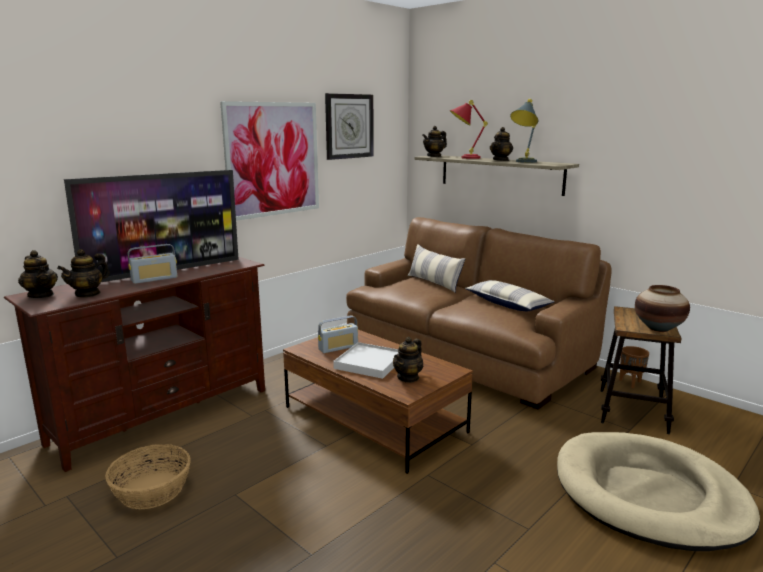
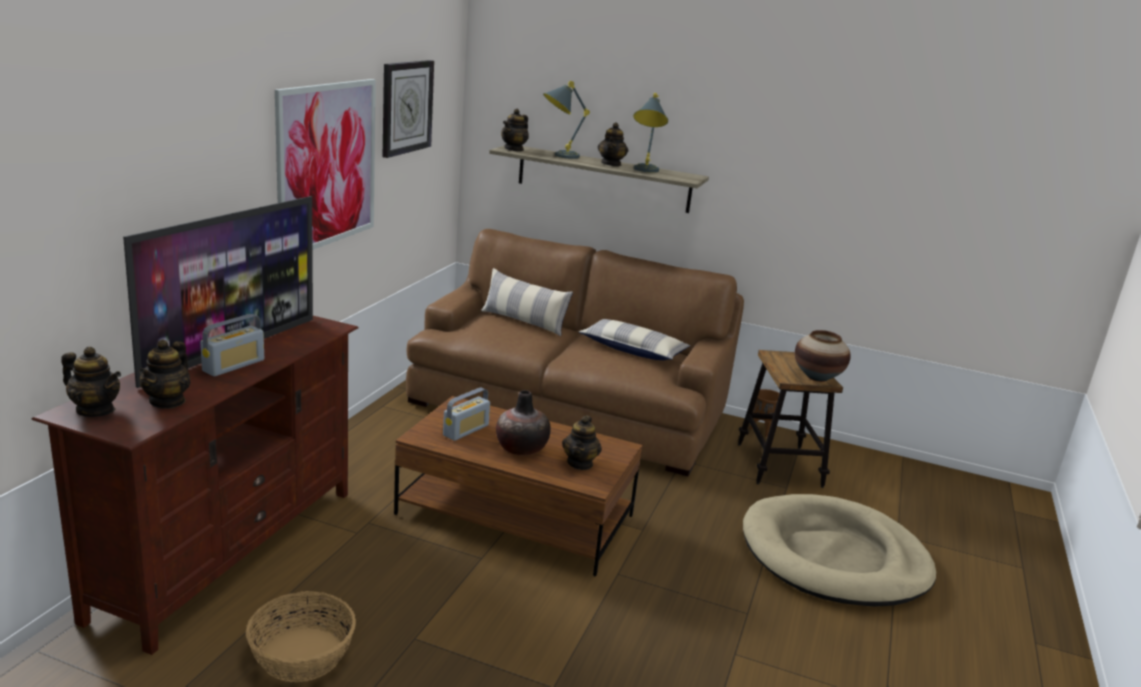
camera: 25 degrees left, 5 degrees up
(369, 363) = (521, 448): white tray -> vase
(463, 158) = (558, 156): red table lamp -> grey table lamp

